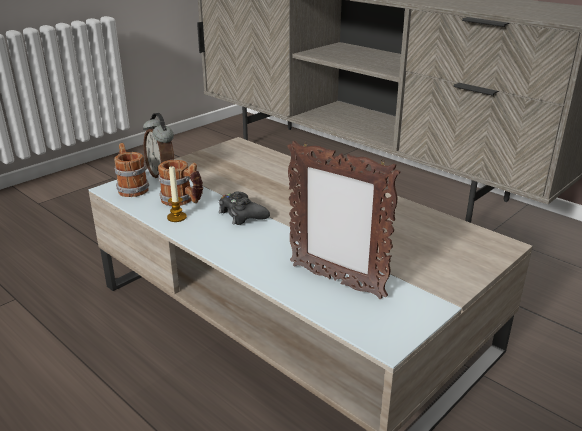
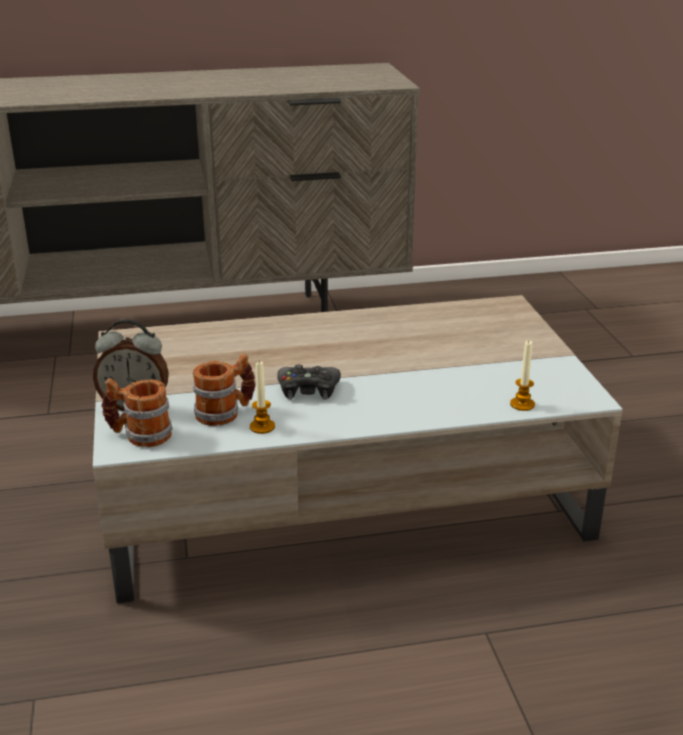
camera: 55 degrees left, 0 degrees up
(328, 307) = (522, 404): none -> candle
(336, 281) = (486, 387): picture frame -> none

